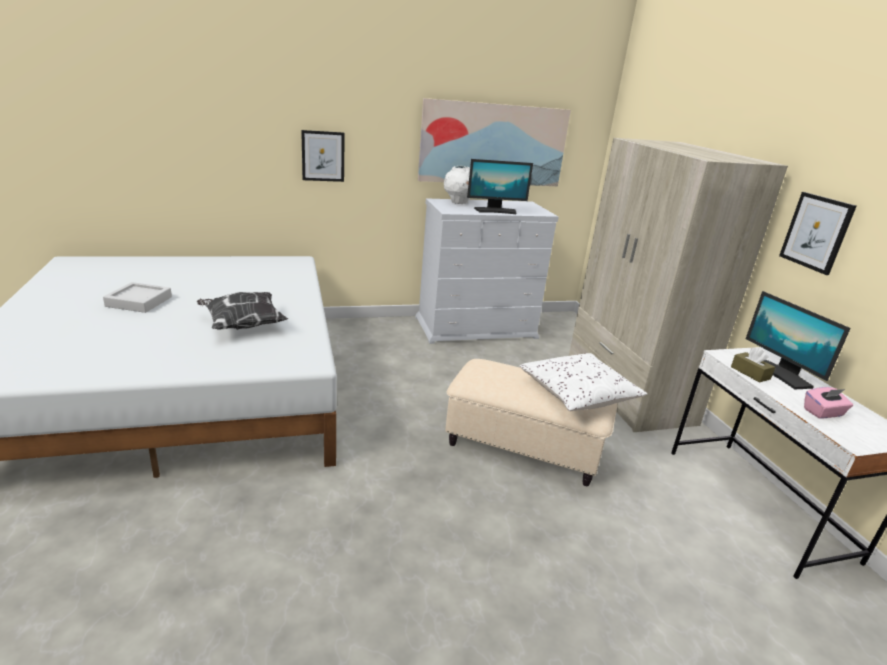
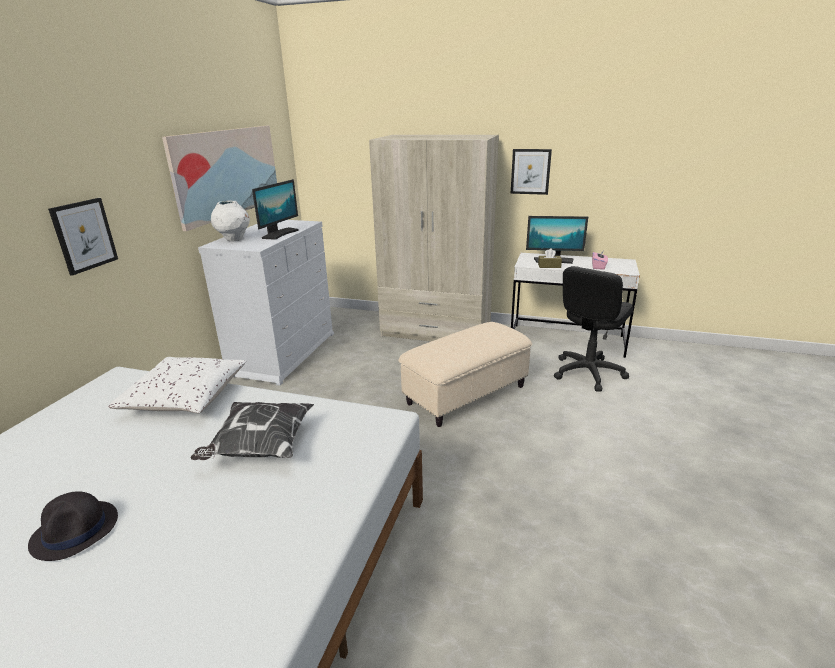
camera: 55 degrees left, 0 degrees up
(139, 301) = (76, 530): grey tray -> black hat
(578, 394) = (492, 330): white pillow -> white pillow (186, 397)
(694, 541) = (587, 372): none -> black office chair

